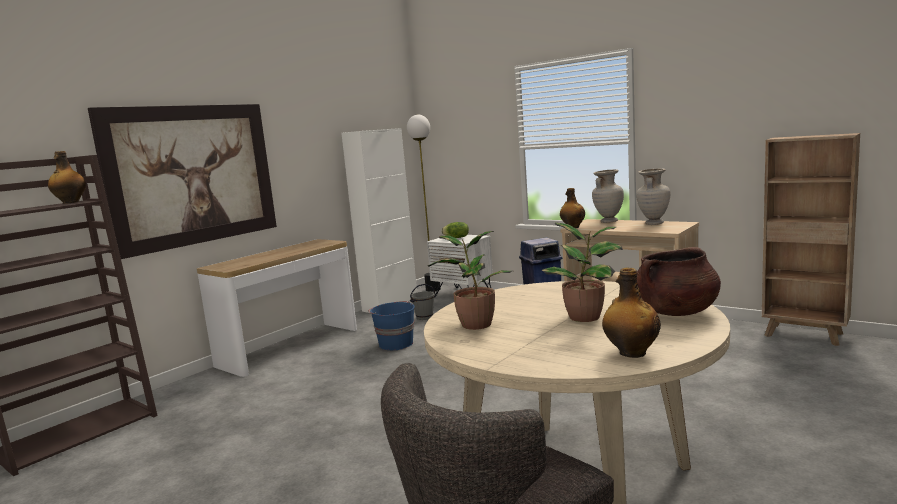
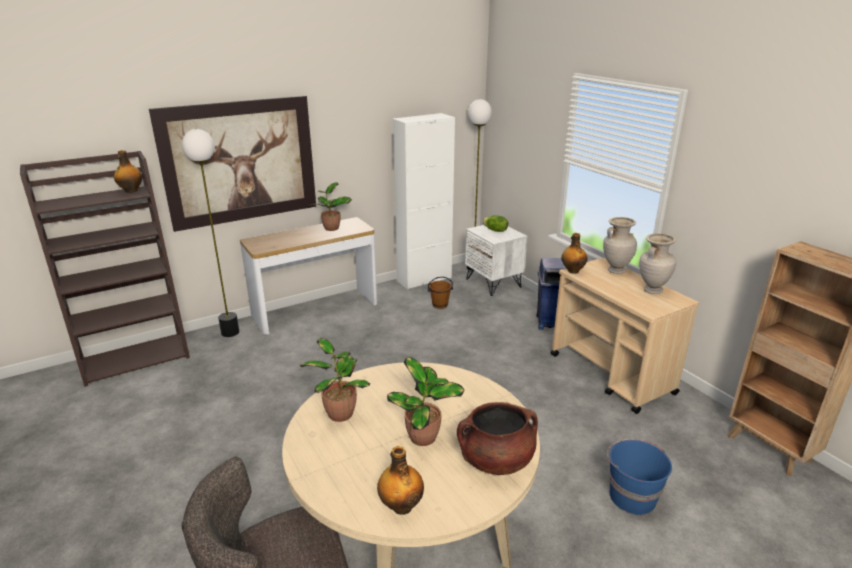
camera: 20 degrees right, 15 degrees up
(196, 384) = (230, 332): none -> floor lamp
(298, 247) = (331, 228): none -> potted plant
(395, 344) = (394, 332): blue bucket -> blue bucket (631, 496)
(424, 317) = (440, 305): grey bucket -> brown bucket

